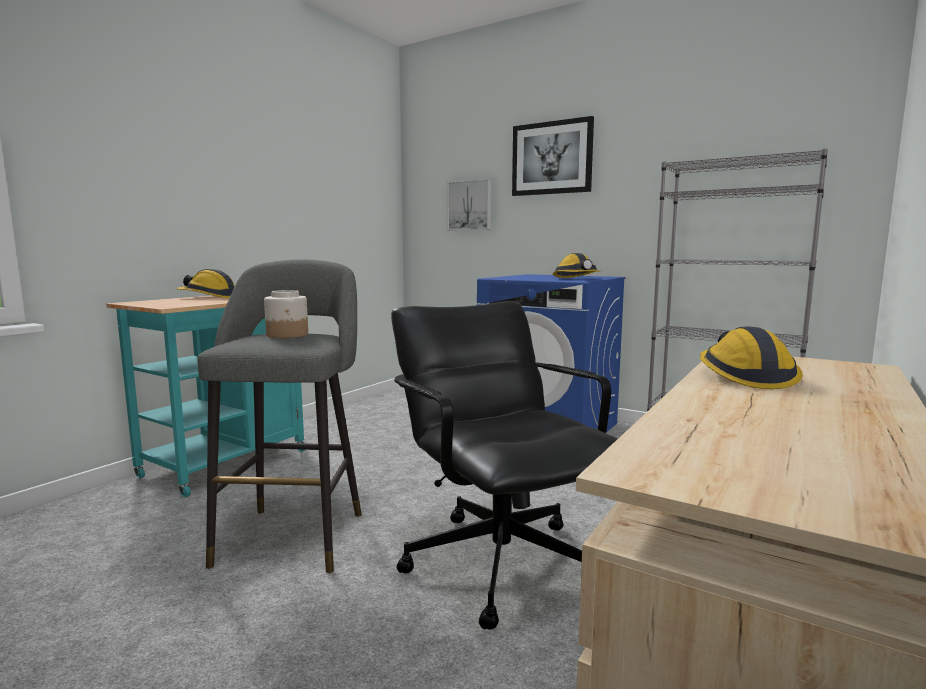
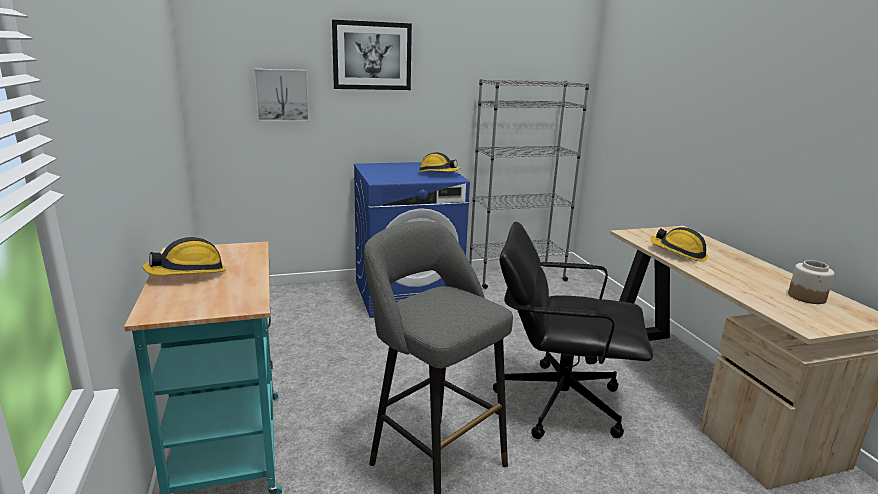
camera: 50 degrees left, 10 degrees up
(287, 335) = (439, 300): jar -> jar (807, 297)

